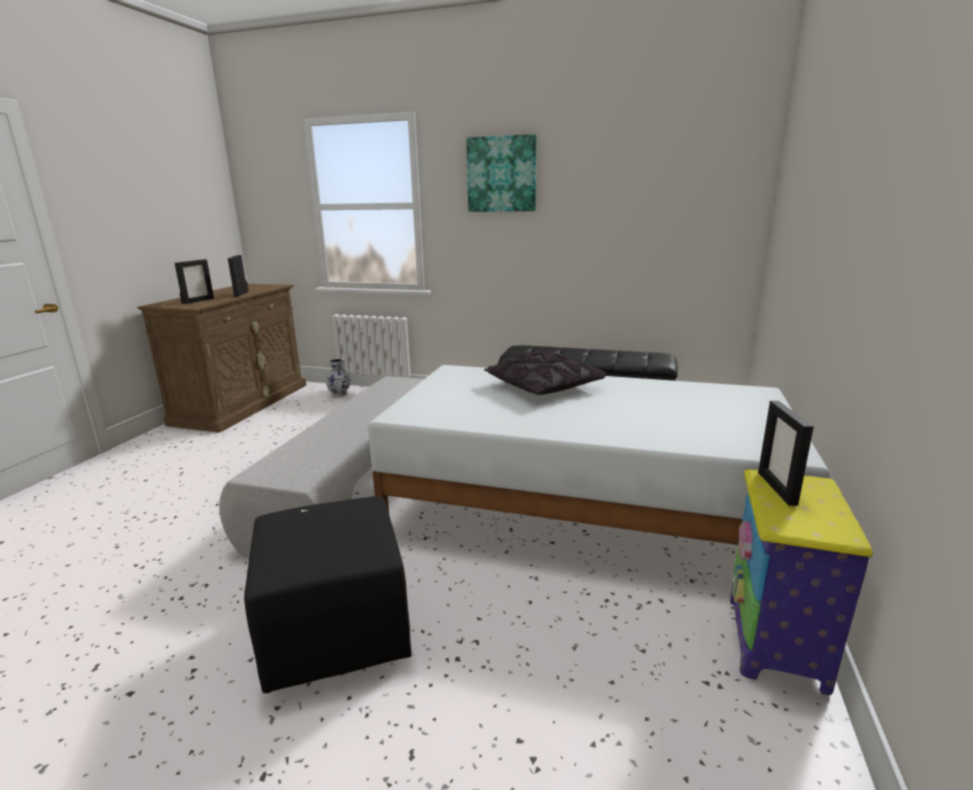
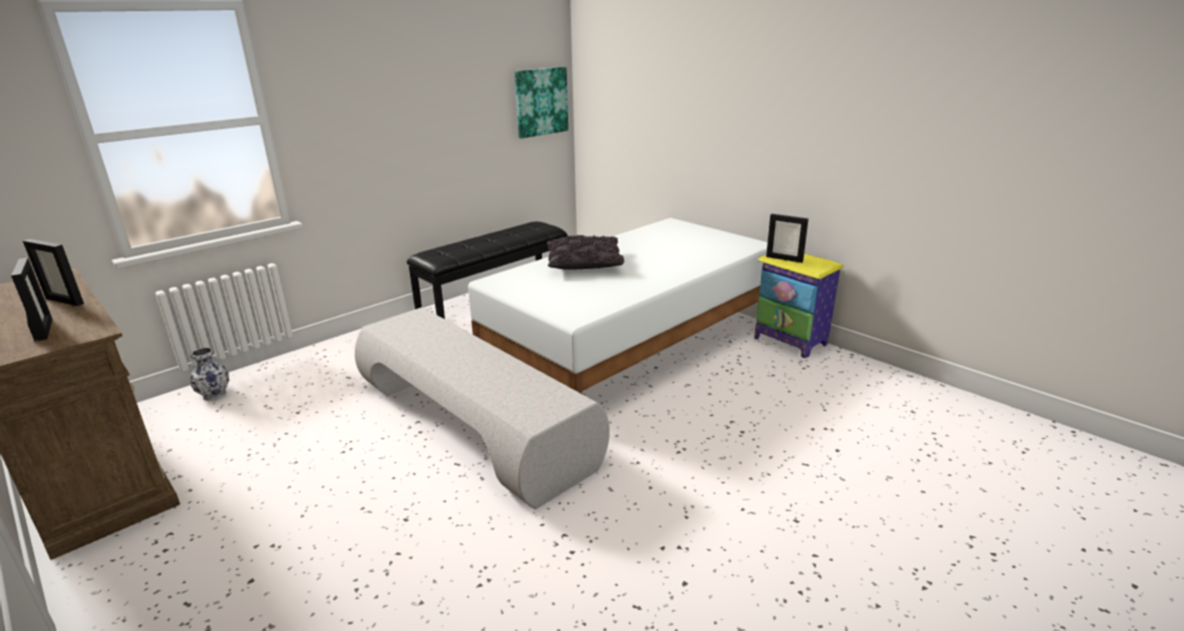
camera: 60 degrees left, 5 degrees up
(335, 630) = (682, 473): black ottoman -> none
(502, 174) = (365, 75): picture -> picture (541, 102)

